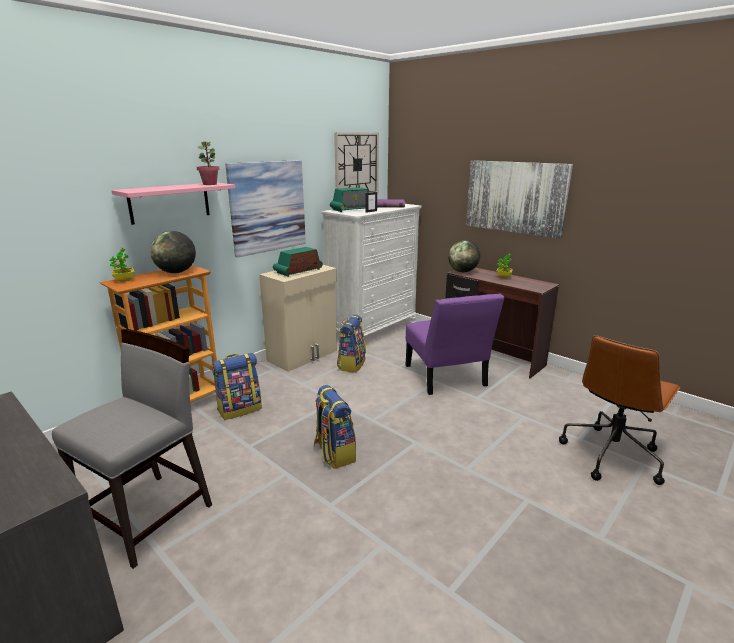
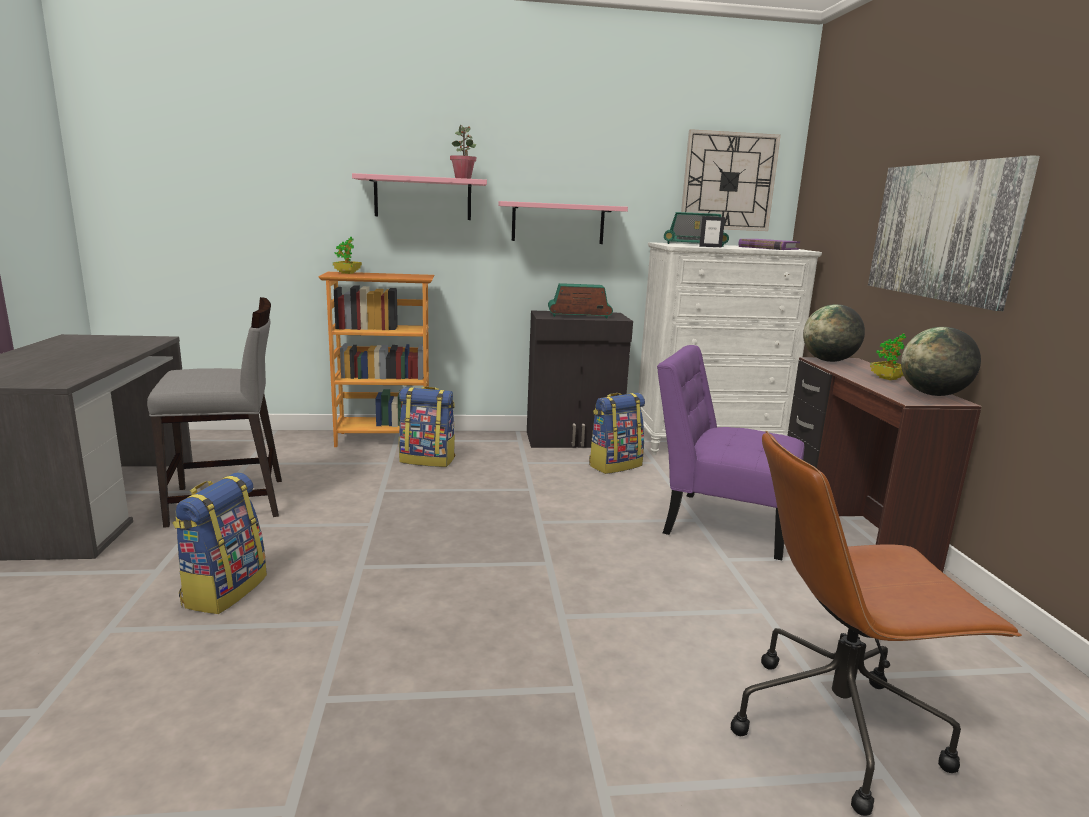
camera: 40 degrees right, 5 degrees down
(176, 272) = (401, 276): globe -> globe (933, 394)
(268, 207) = (558, 223): picture -> pink shelf
(303, 355) = (574, 440): beige cabinet -> black cabinet
(334, 453) = (443, 530): backpack -> backpack (224, 590)
(446, 378) = (720, 522): purple chair -> purple chair turned 90 degrees clockwise

